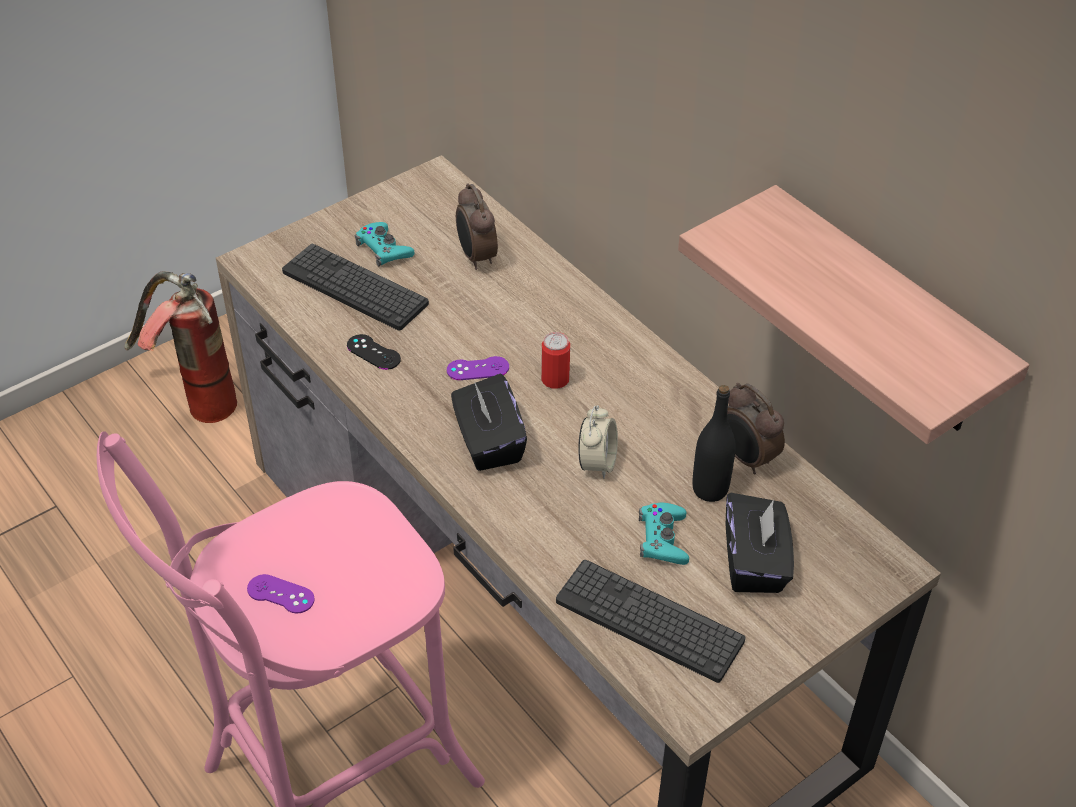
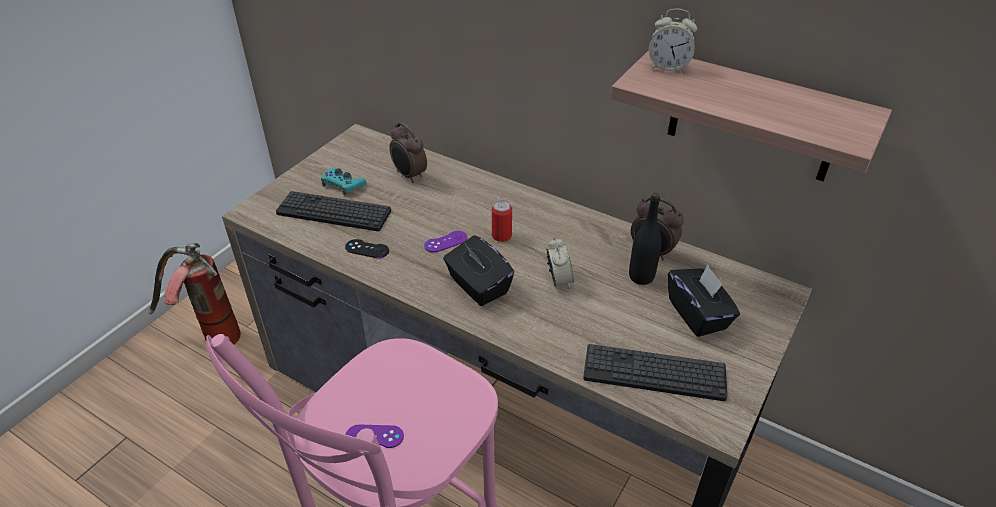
camera: 20 degrees left, 5 degrees down
(663, 539) = (630, 316): turquoise game controller -> none
(774, 223) = (668, 67): none -> alarm clock

